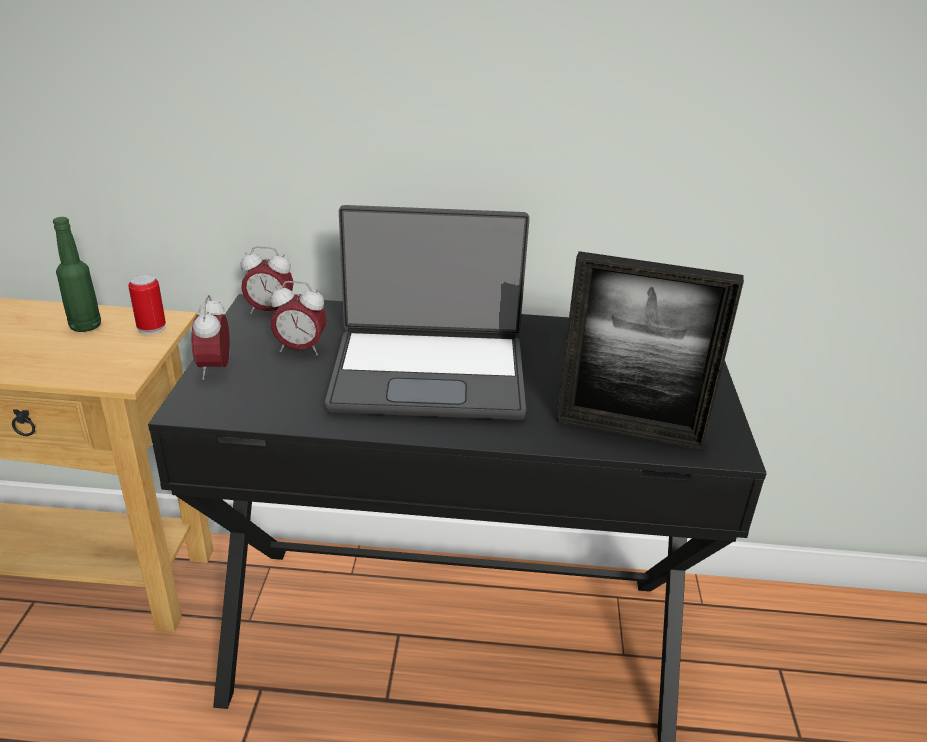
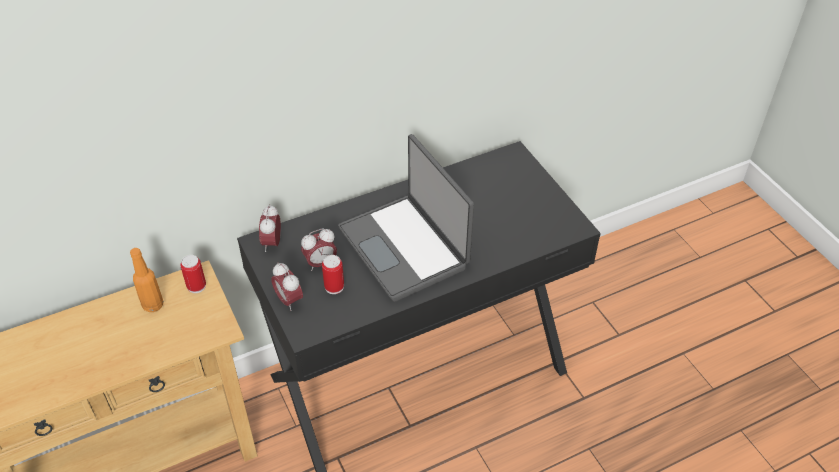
camera: 30 degrees left, 15 degrees up
(85, 326) = (153, 305): green bottle -> orange bottle
(270, 311) = (272, 243): alarm clock -> alarm clock turned 120 degrees clockwise
(287, 377) = (334, 287): none -> can
(429, 374) = (405, 247): laptop -> laptop turned 90 degrees clockwise
(628, 431) = (528, 237): picture frame -> none

